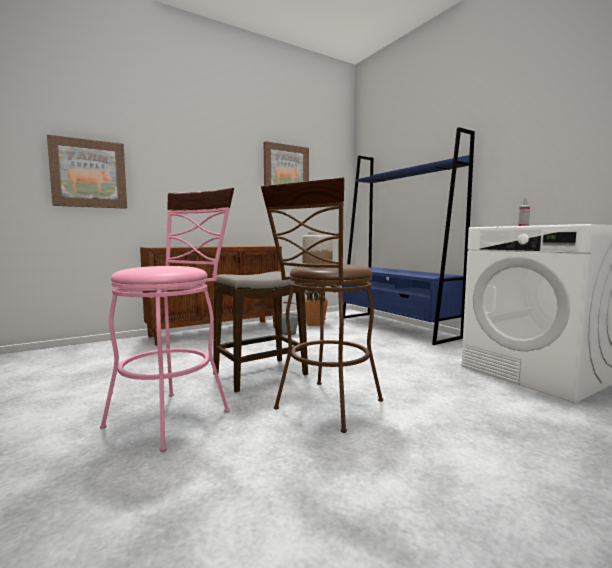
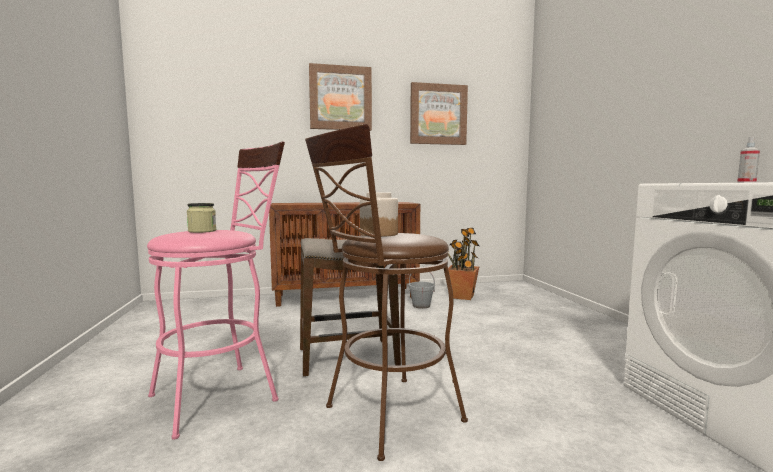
camera: 20 degrees right, 0 degrees up
(89, 174) = (225, 130): picture -> picture (340, 98)
(158, 266) = (202, 231): none -> jar
(396, 327) = (565, 311): blue bookcase -> none

